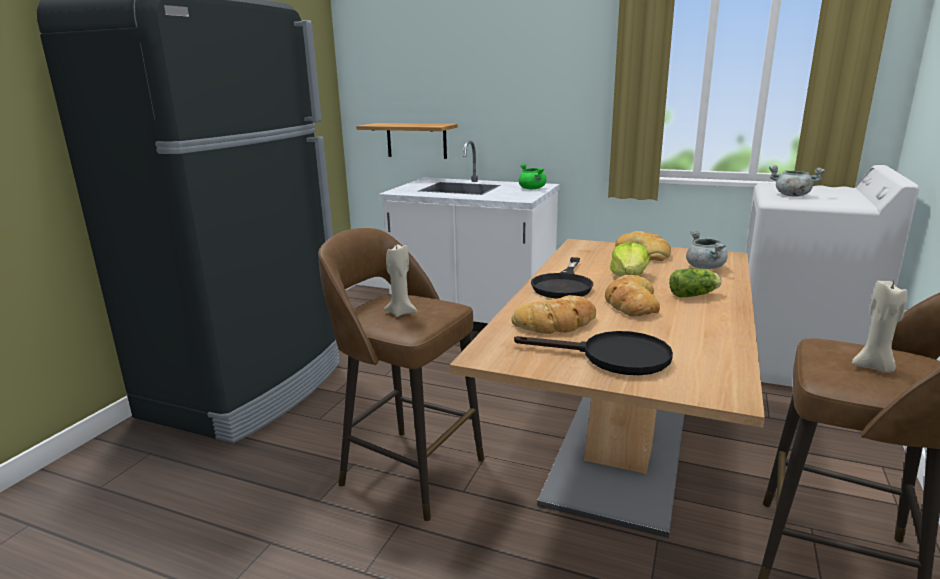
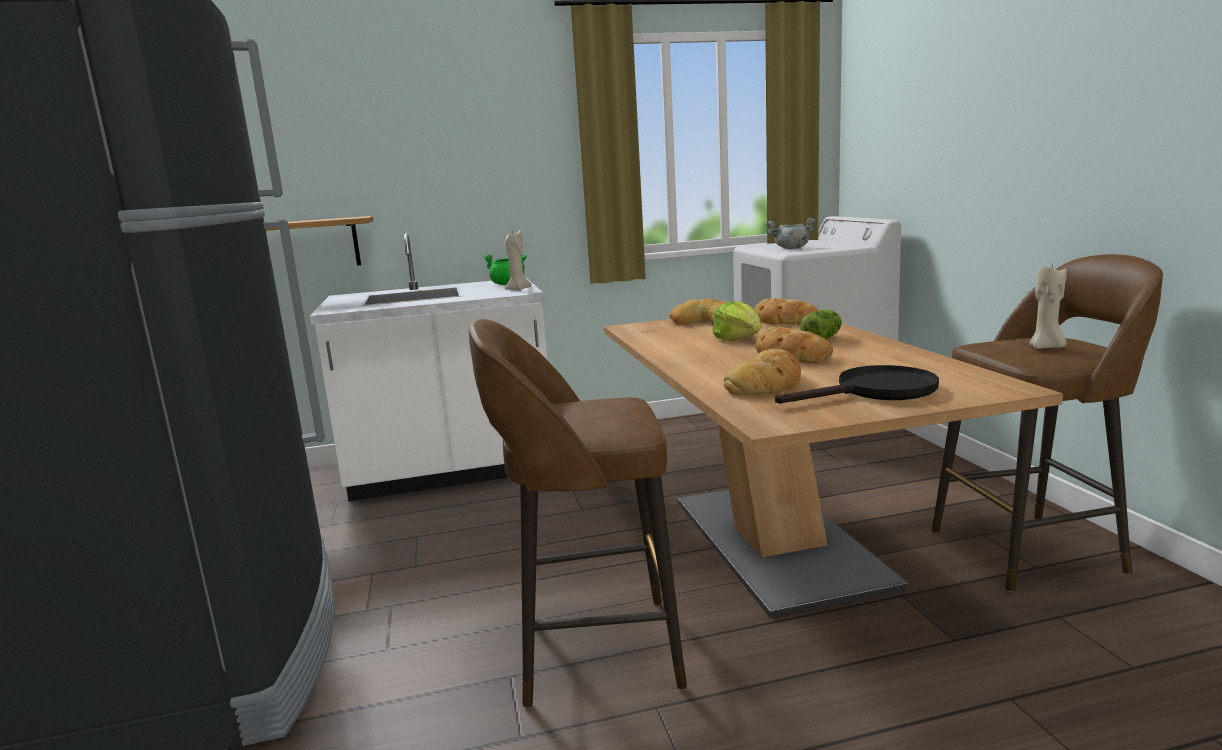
camera: 35 degrees left, 5 degrees down
(401, 312) = (588, 417): beige candle -> beige candle (517, 289)
(564, 284) = (696, 357): black frying pan -> none
(705, 267) = (783, 321): grey cooking pot -> bread

